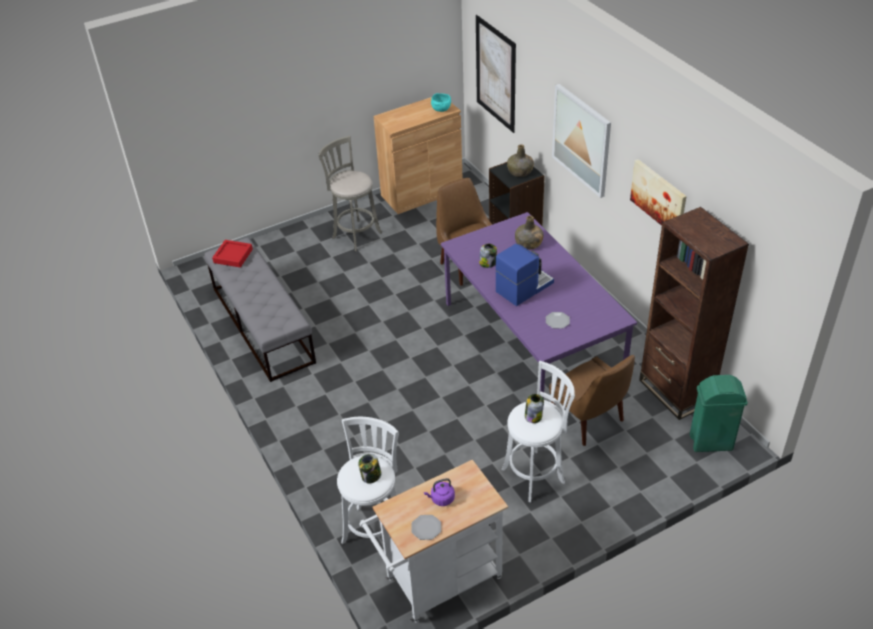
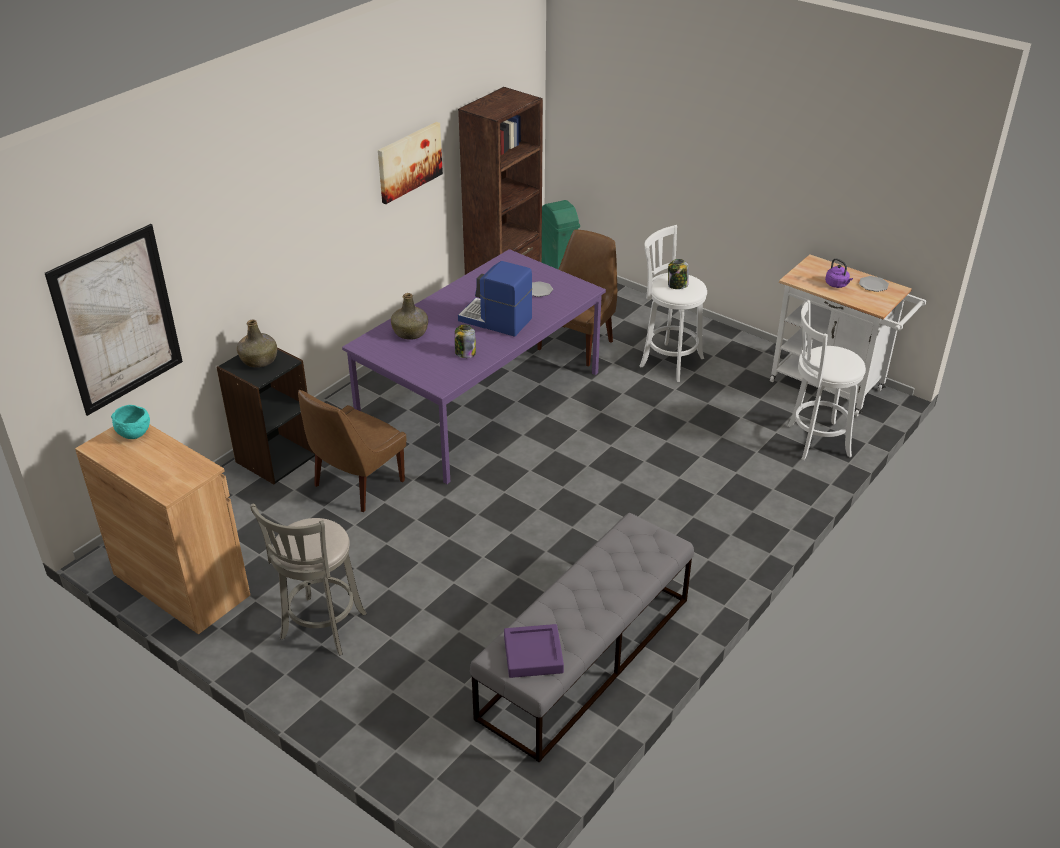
camera: 115 degrees left, 5 degrees down
(233, 256) = (533, 655): red tray -> purple tray
(371, 476) = (833, 355): jar -> none
(581, 140) = (299, 223): picture -> none

